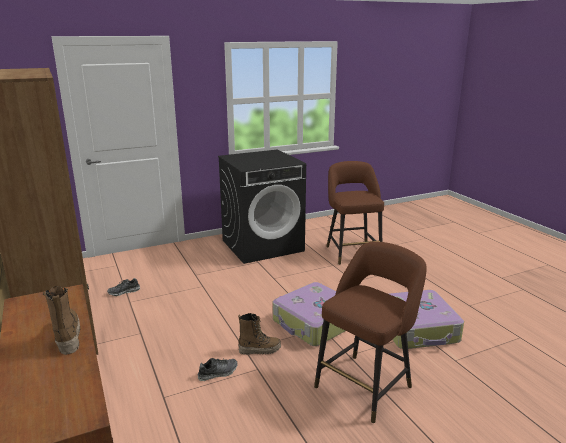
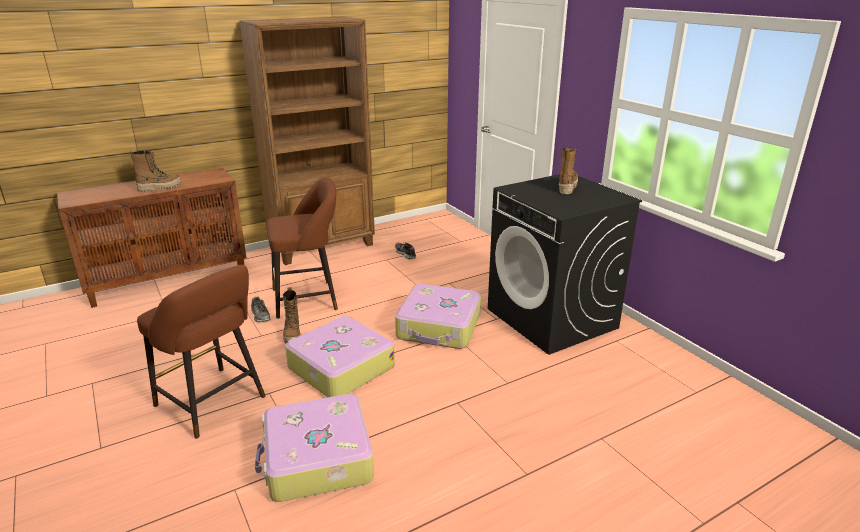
camera: 85 degrees right, 5 degrees up
(249, 158) = (567, 187): none -> boot
(264, 282) = (439, 327): none -> suitcase
(352, 252) = (568, 404): brown stool -> brown stool (309, 299)

